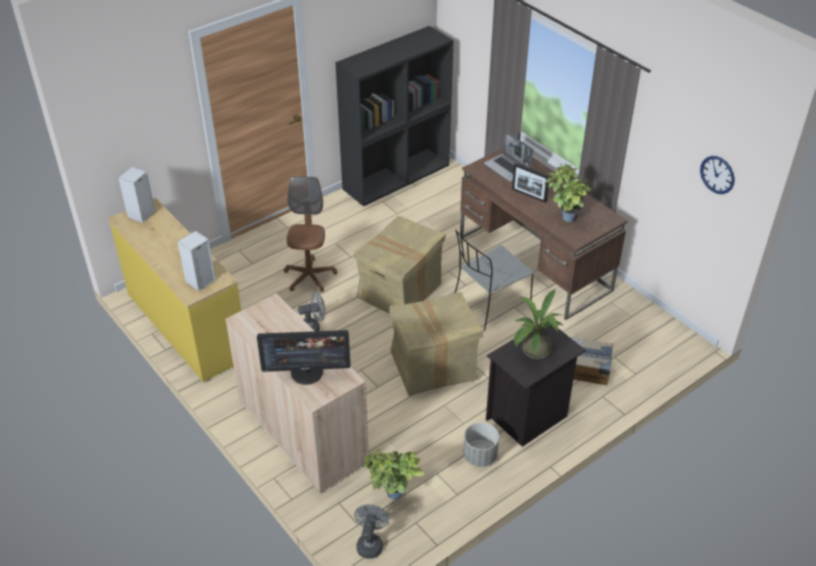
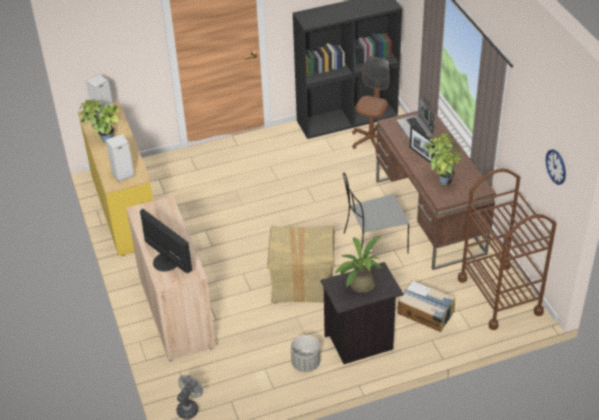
camera: 20 degrees right, 0 degrees up
(307, 372) = (166, 261): monitor -> monitor turned 150 degrees counterclockwise
(309, 277) = (236, 190): brown office chair -> brown office chair (371, 141)
(313, 328) = (220, 232): grey fan -> none
(392, 496) = (222, 377): potted plant -> potted plant (104, 140)
(400, 291) = (304, 216): cardboard box -> none
(647, 332) = (499, 296): none -> brown cart

